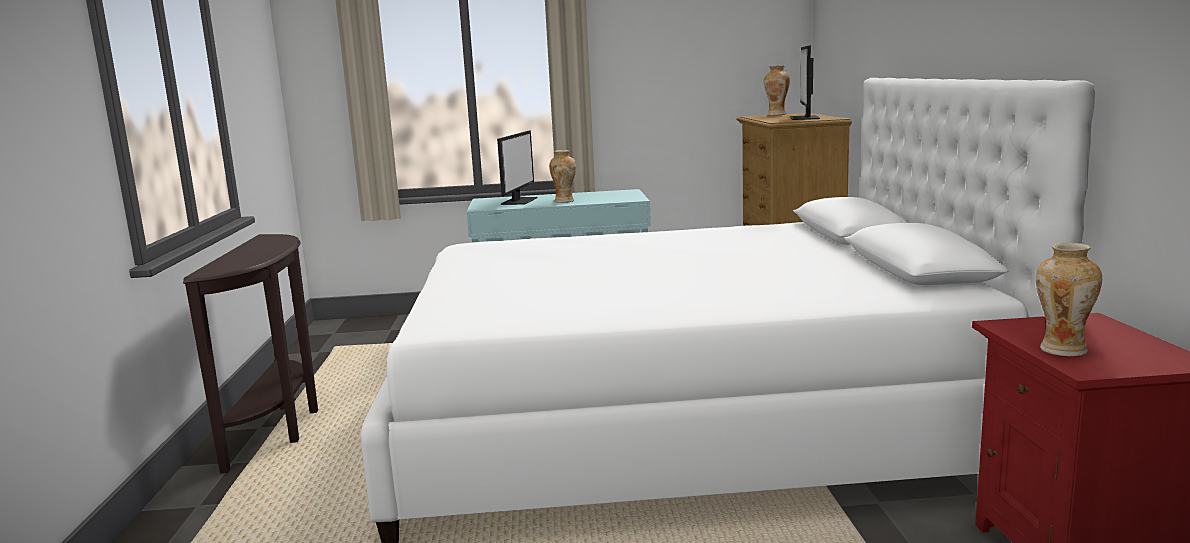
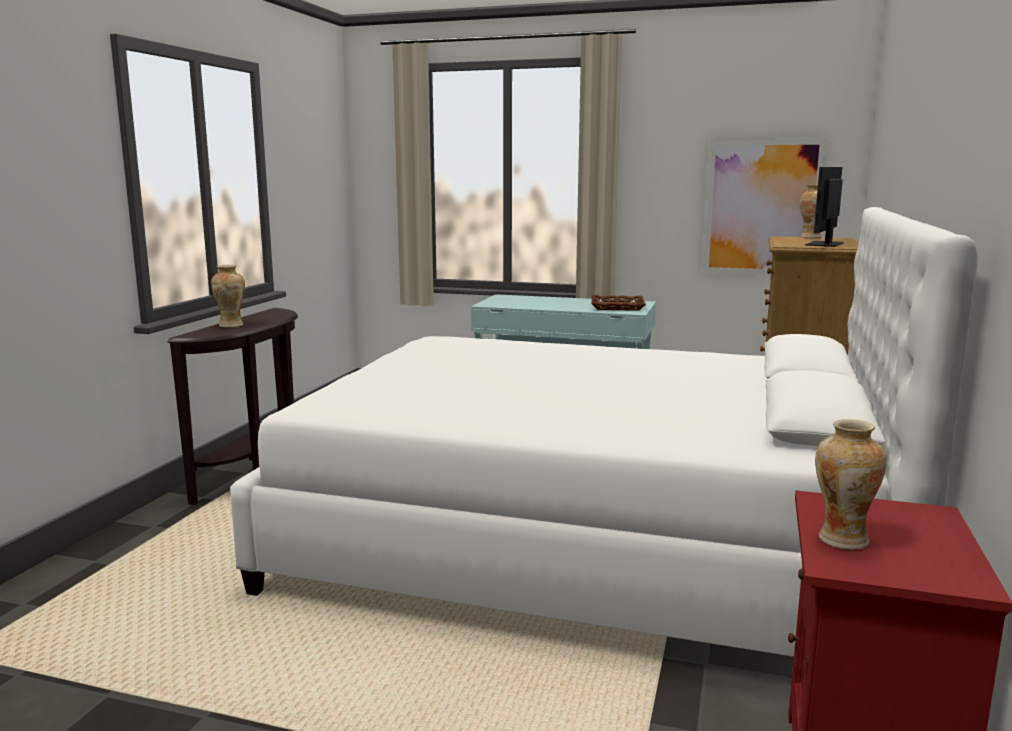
camera: 20 degrees right, 0 degrees up
(518, 201) = (529, 301): monitor -> none
(564, 201) = (568, 306): vase -> vase (231, 325)
(612, 196) = (617, 307): none -> brown tray
(724, 90) = (762, 207): none -> picture

